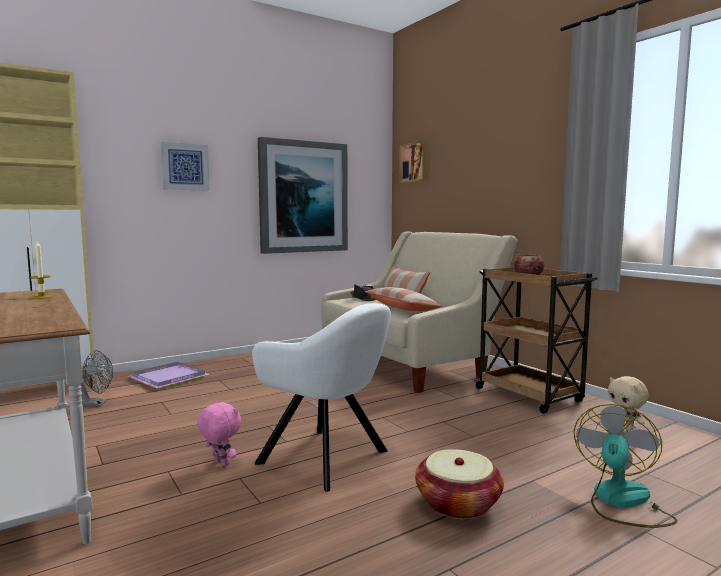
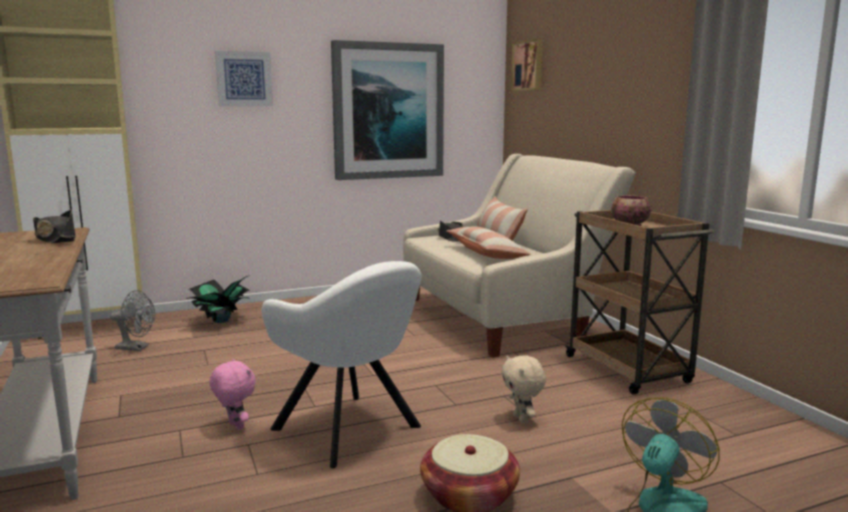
camera: 10 degrees right, 5 degrees up
(42, 297) = (56, 239): candle -> black hat
(167, 378) = (221, 321): purple tray -> potted plant
(625, 429) = (728, 422): beige plush toy -> beige plush toy (522, 419)

